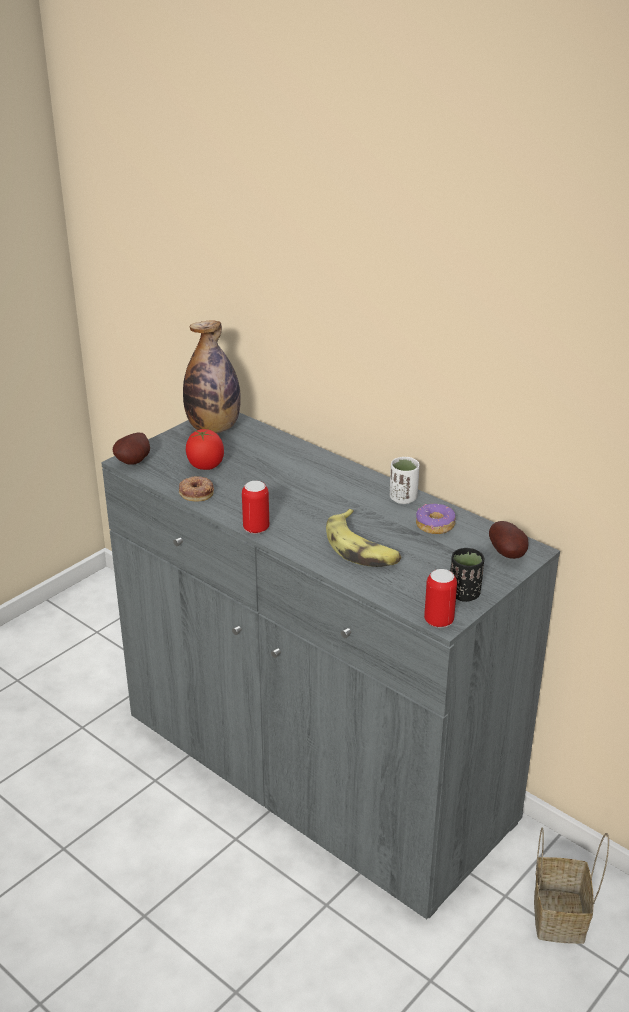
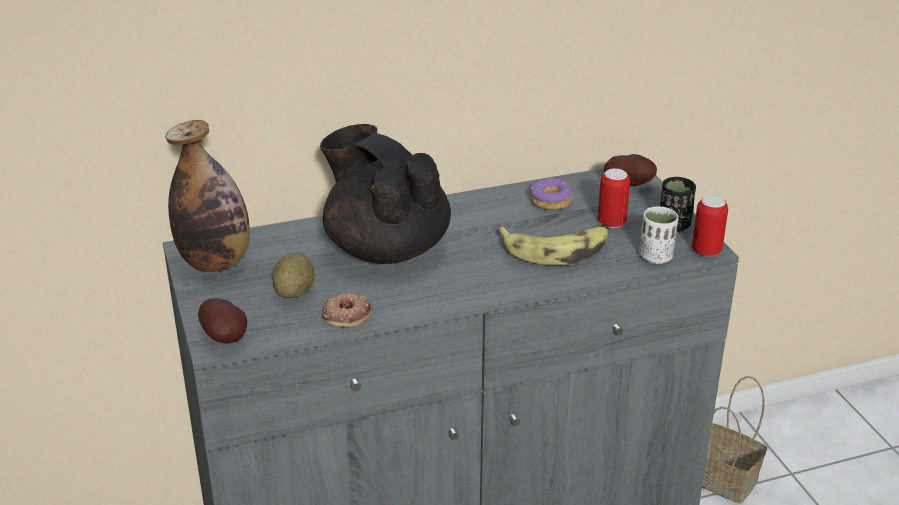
camera: 60 degrees left, 0 degrees up
(205, 466) = (294, 292): tomato -> potato
(256, 529) = (462, 298): can -> can (611, 223)
(291, 479) = (386, 248): none -> black teapot
(403, 498) = (488, 201): white cup -> white cup (656, 257)

